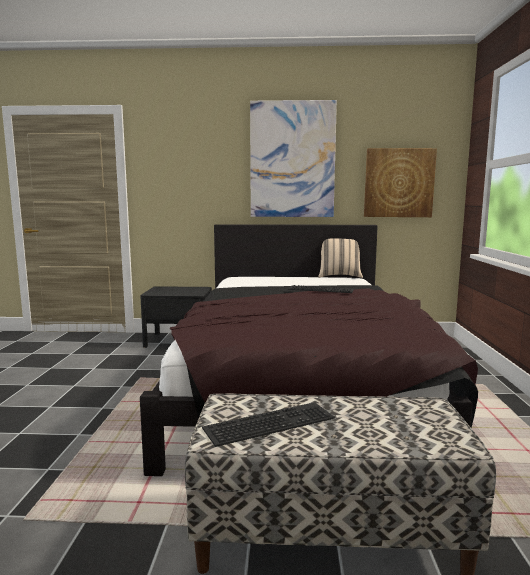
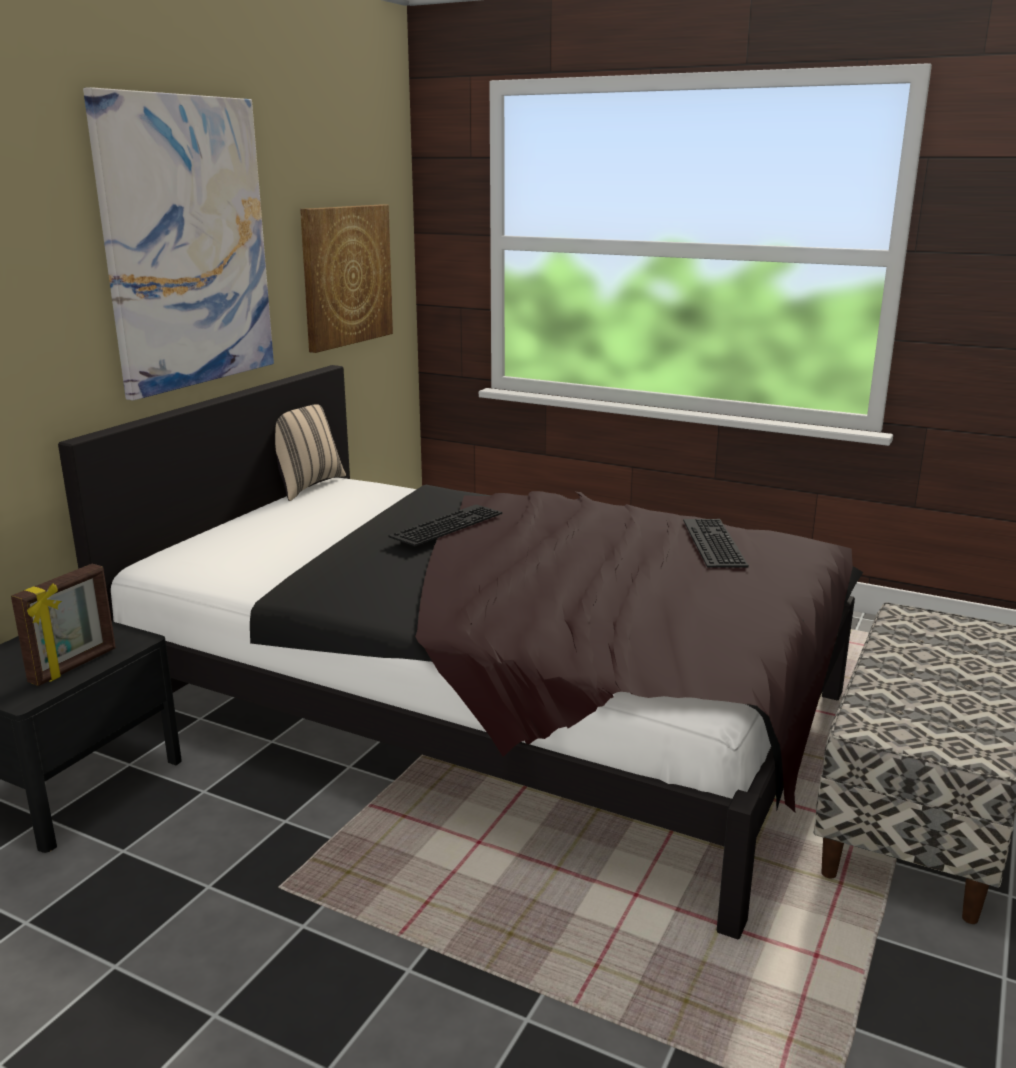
camera: 65 degrees left, 10 degrees up
(173, 293) = (74, 666): none -> picture frame
(269, 421) = (937, 711): keyboard -> keyboard (711, 542)

